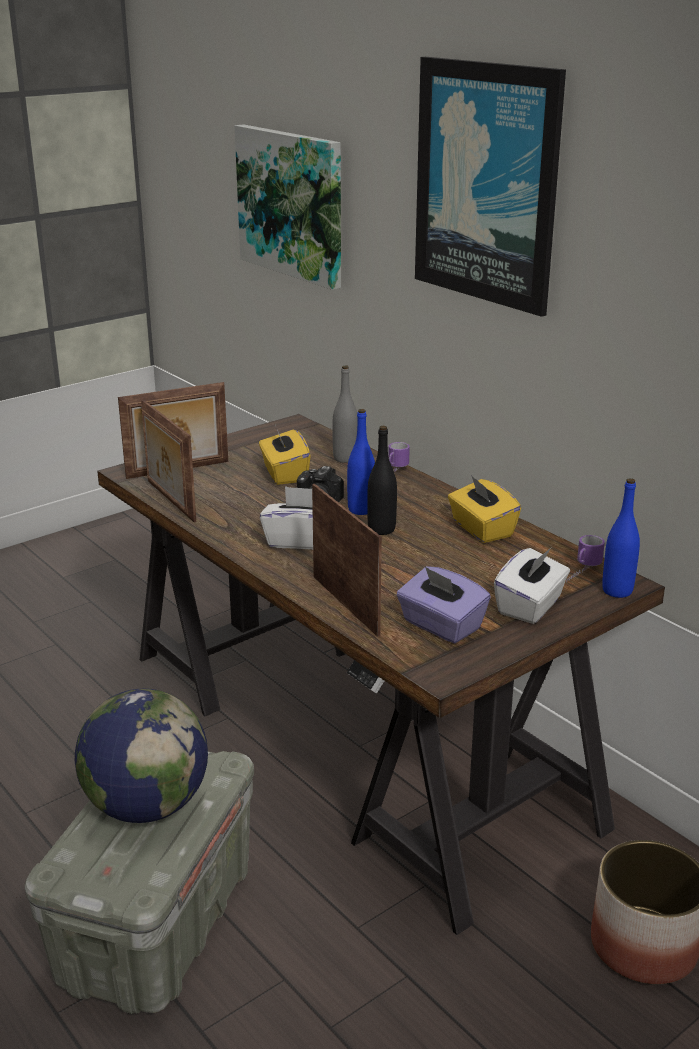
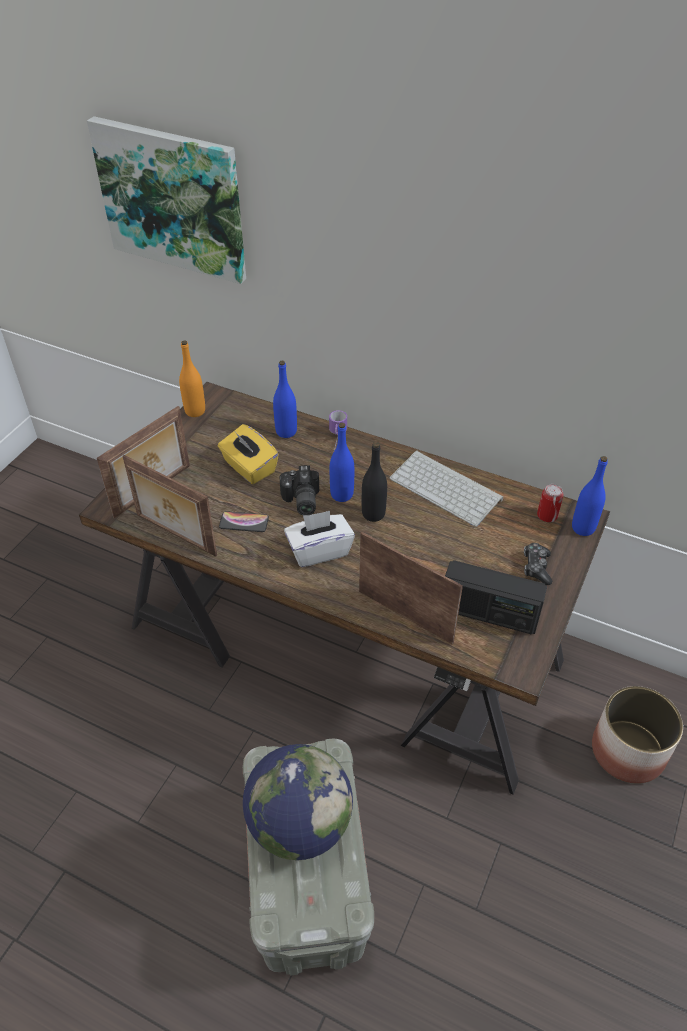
camera: 25 degrees left, 20 degrees up
(243, 507) = (244, 522): none -> phone
(268, 429) = (195, 411): none -> orange bottle
(345, 458) = (286, 431): grey bottle -> blue bottle
(441, 626) = (489, 614): purple tissue box -> radio
(481, 529) = (447, 488): yellow tissue box -> keyboard
(487, 184) = (425, 202): picture -> none
(530, 606) = (536, 567): white tissue box -> game controller
(580, 573) = (547, 516): mug -> can

